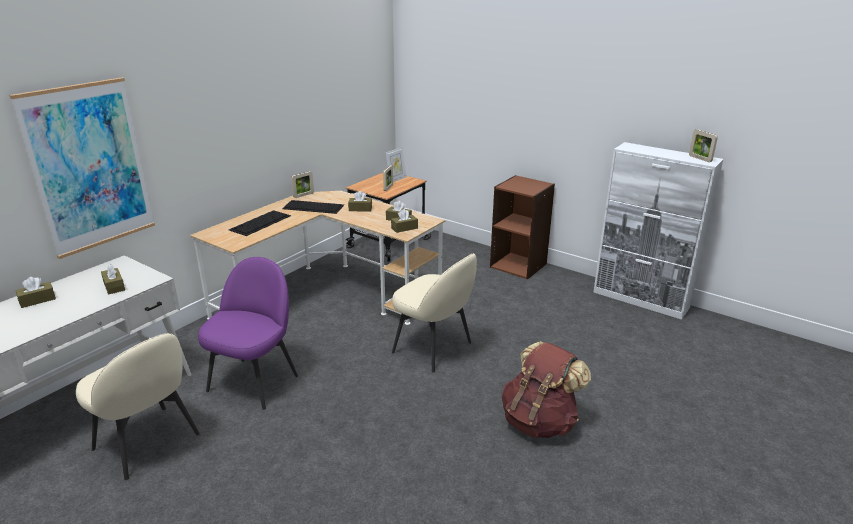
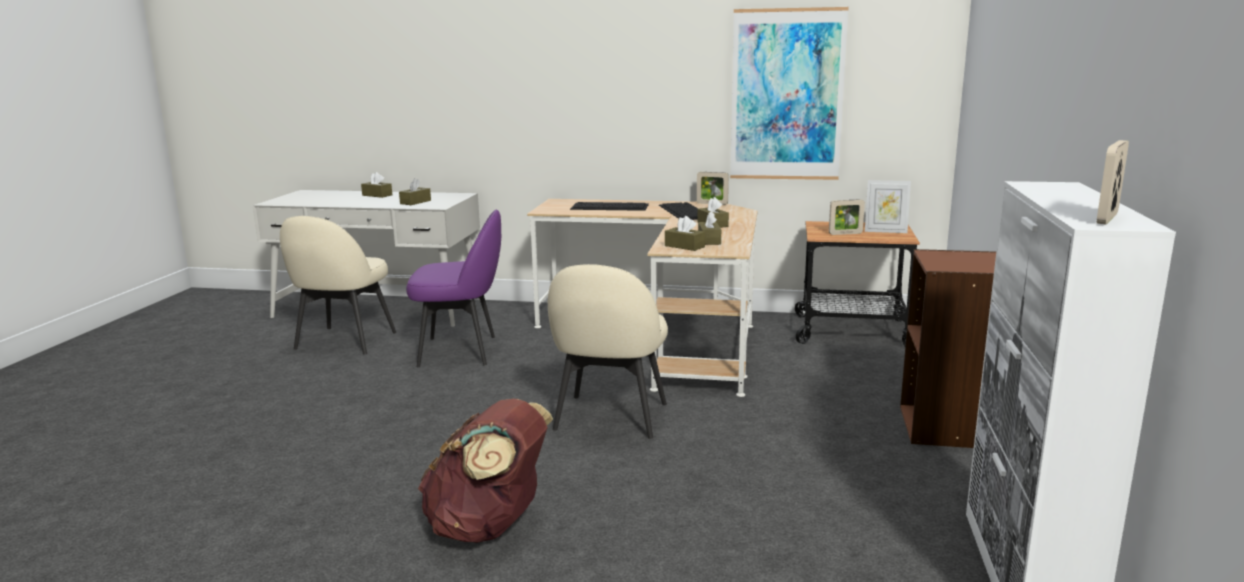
camera: 65 degrees right, 10 degrees down
(89, 167) = (461, 94): picture -> picture (787, 95)

